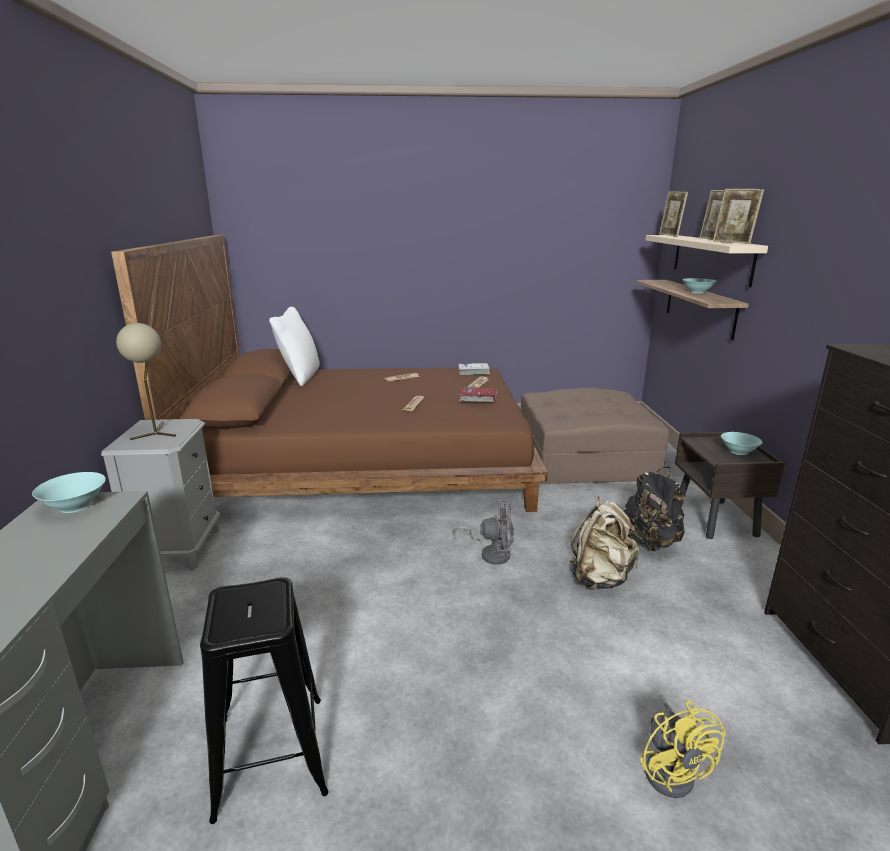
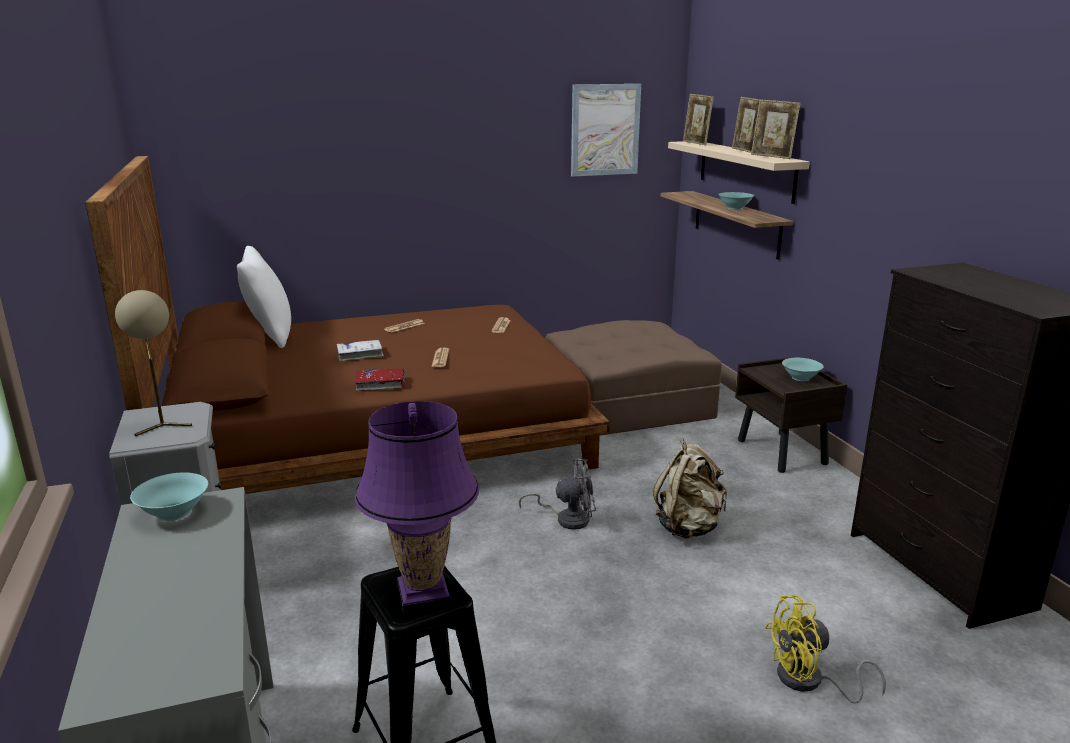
camera: 15 degrees left, 0 degrees up
(252, 616) = (423, 594): none -> purple table lamp
(473, 372) = (487, 312): white book -> white book (360, 354)
(478, 398) = (511, 344): red book -> red book (381, 384)
(591, 224) = (605, 130): none -> picture
(650, 542) = (726, 484): black backpack -> none
(671, 769) = (809, 682): yellow fan -> yellow fan turned 105 degrees clockwise

